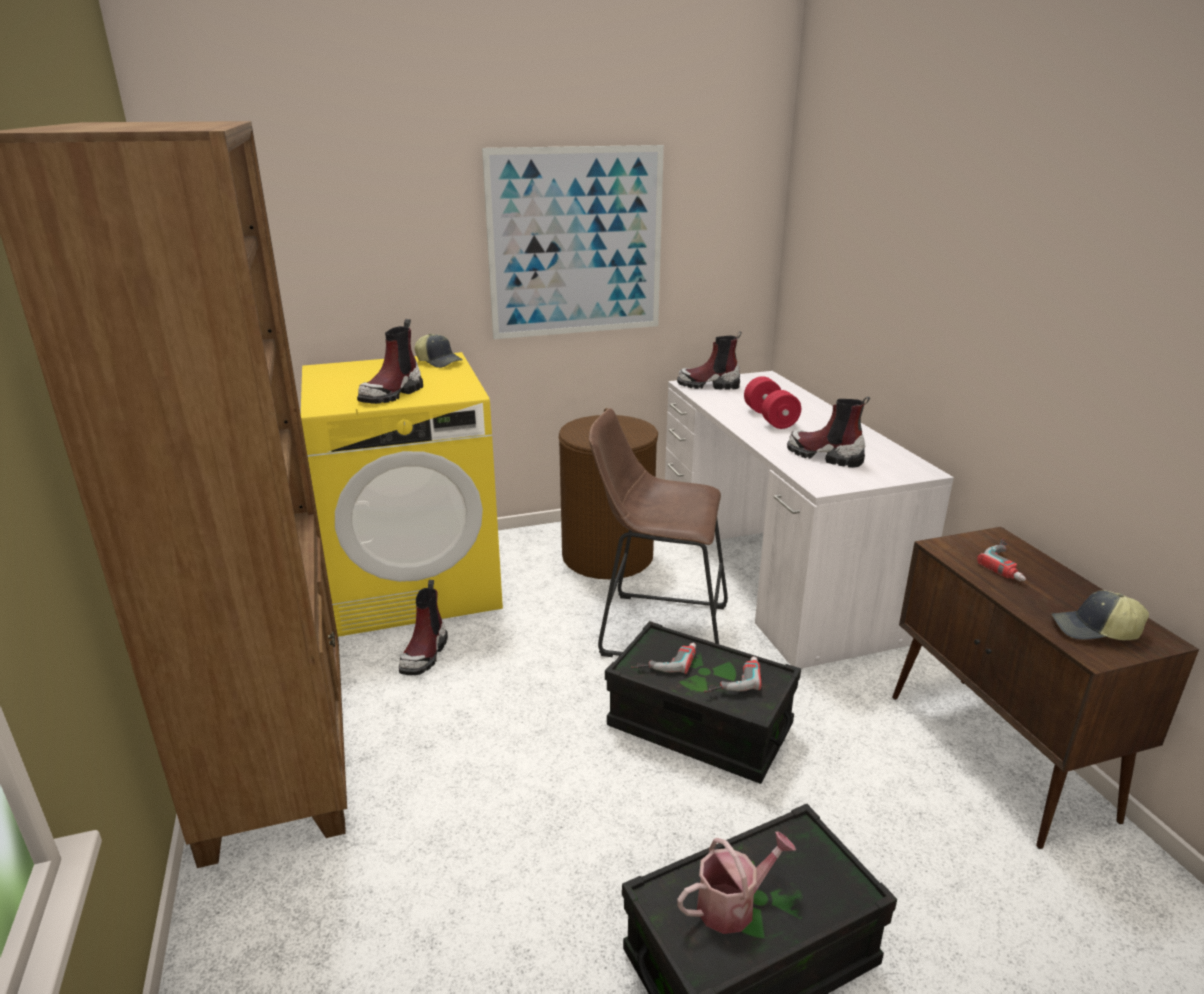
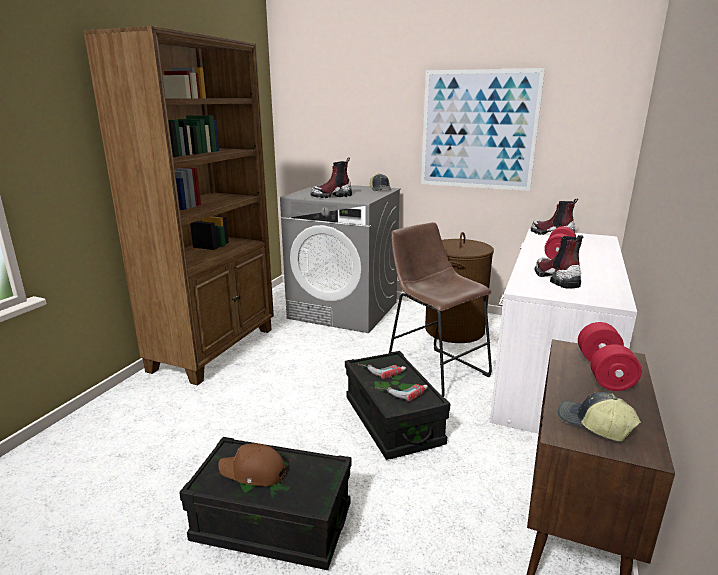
camera: 40 degrees right, 5 degrees down
(415, 583) = (344, 310): yellow washing machine -> grey washing machine
(424, 654) = (310, 338): boot -> none
(733, 904) = (253, 472): watering can -> brown cap
(1010, 564) = (603, 372): power drill -> red dumbbell

